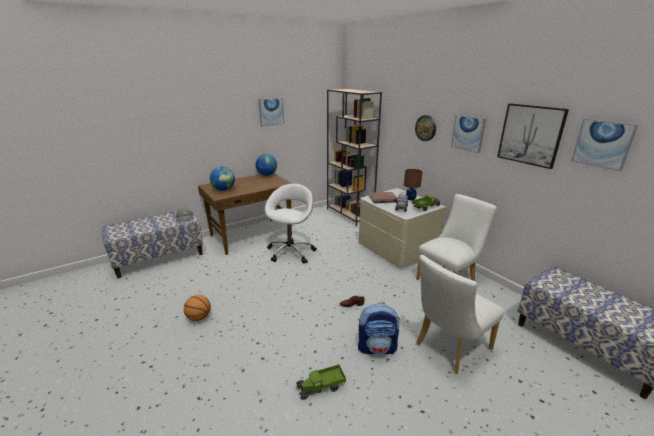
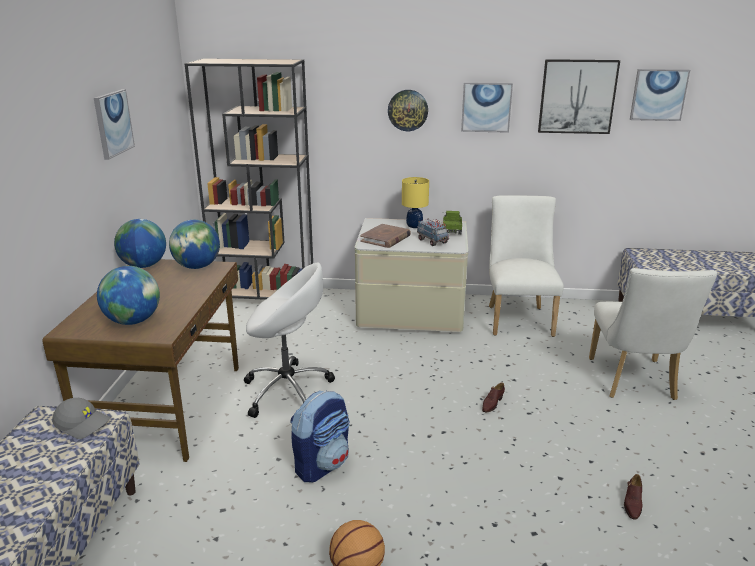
camera: 50 degrees left, 0 degrees up
(279, 181) = (197, 267): none -> globe
(291, 252) = (289, 391): white office chair -> white office chair turned 120 degrees clockwise
(321, 387) = (632, 503): toy truck -> brown shoe
(377, 348) = (594, 427): backpack -> backpack (322, 464)
(411, 199) = (415, 226): brown table lamp -> yellow table lamp

